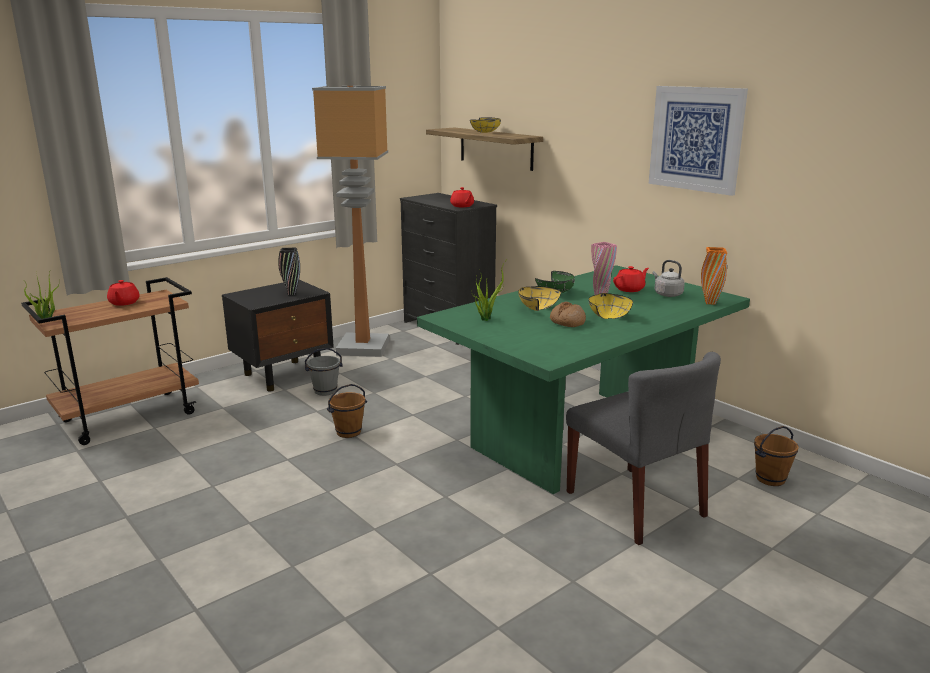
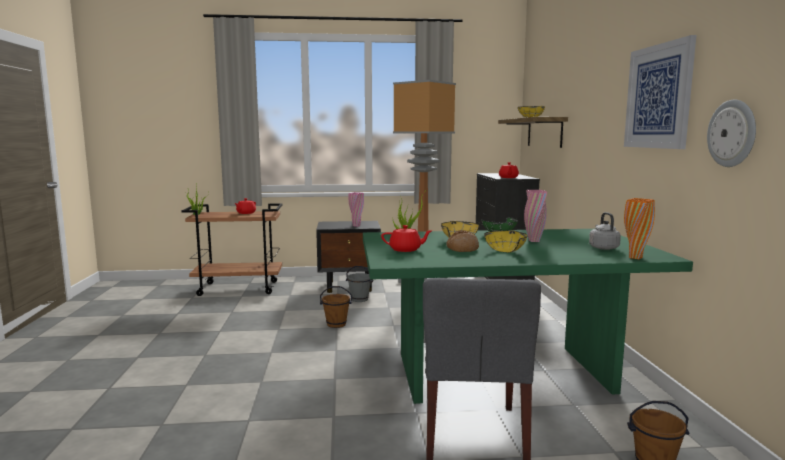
camera: 35 degrees right, 10 degrees down
(291, 294) = (356, 226): black vase -> pink vase
(630, 289) = (574, 241): red teapot -> red teapot (406, 250)
(793, 188) = (732, 133): none -> wall clock

